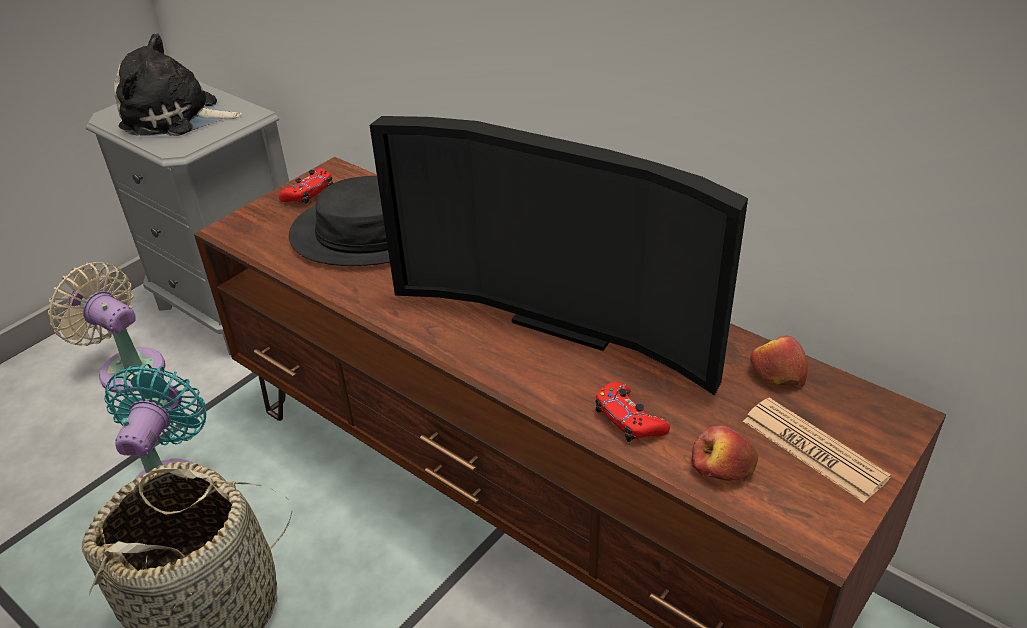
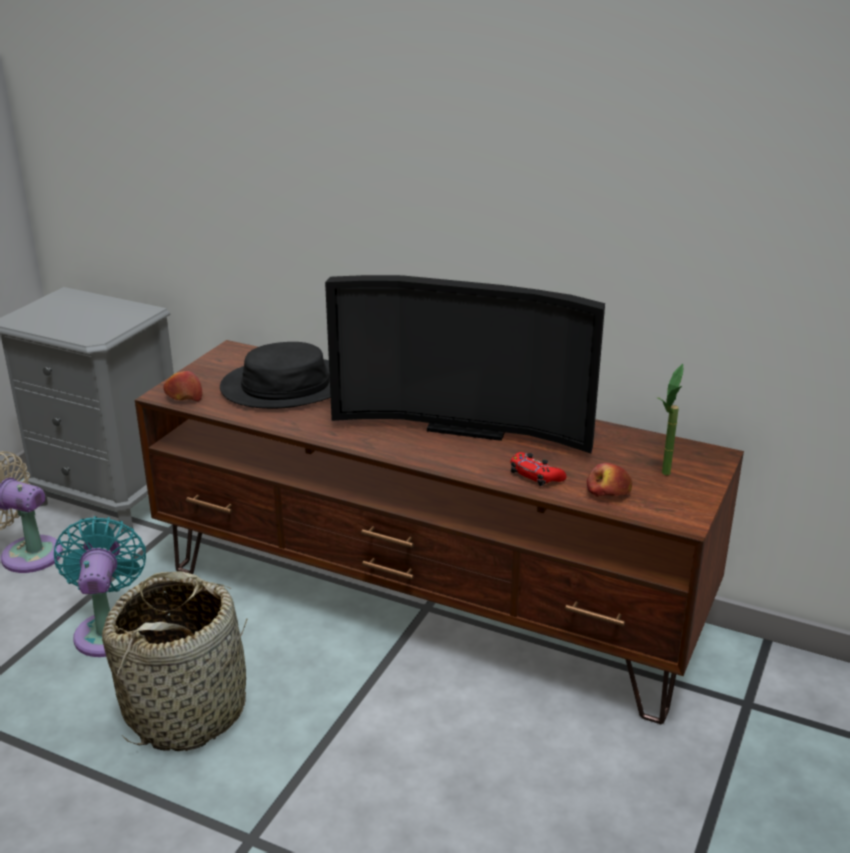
camera: 15 degrees left, 10 degrees down
(176, 117) = (78, 317): plush toy -> none
(308, 193) = (219, 365): red game controller -> none
(776, 373) = (627, 440): apple -> apple (183, 397)
(813, 449) = (664, 477): newspaper -> potted plant

